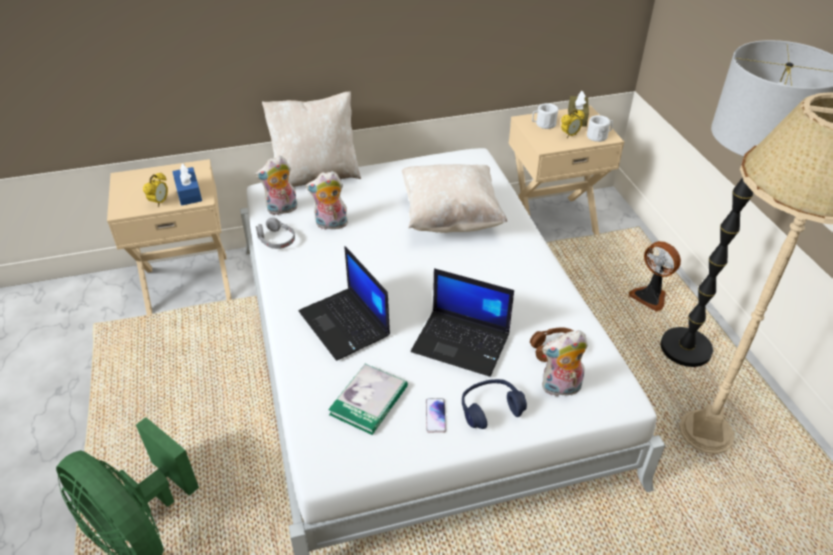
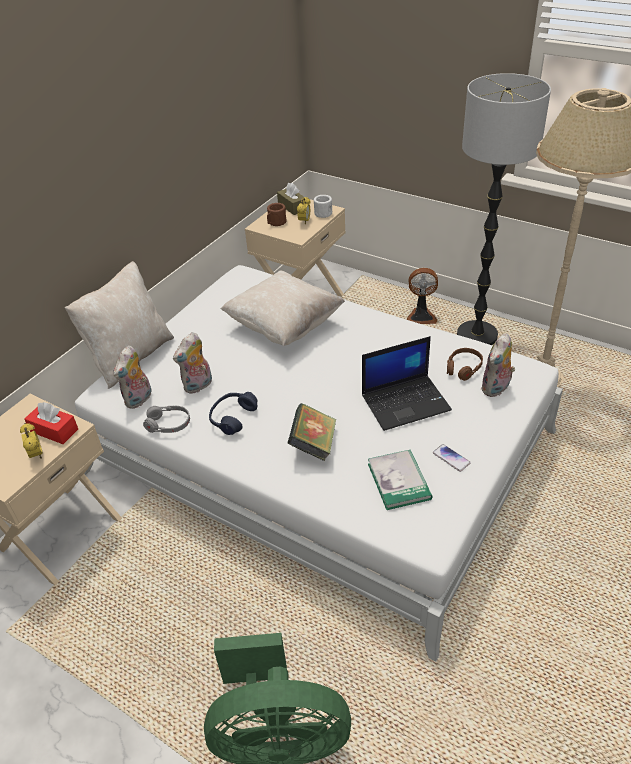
camera: 40 degrees left, 0 degrees up
(188, 193) = (54, 430): blue tissue box -> red tissue box
(345, 324) = (313, 445): laptop -> book
(490, 409) = (475, 429): blue headphones -> blue headphones (233, 417)
(543, 124) = (276, 223): white mug -> brown mug

